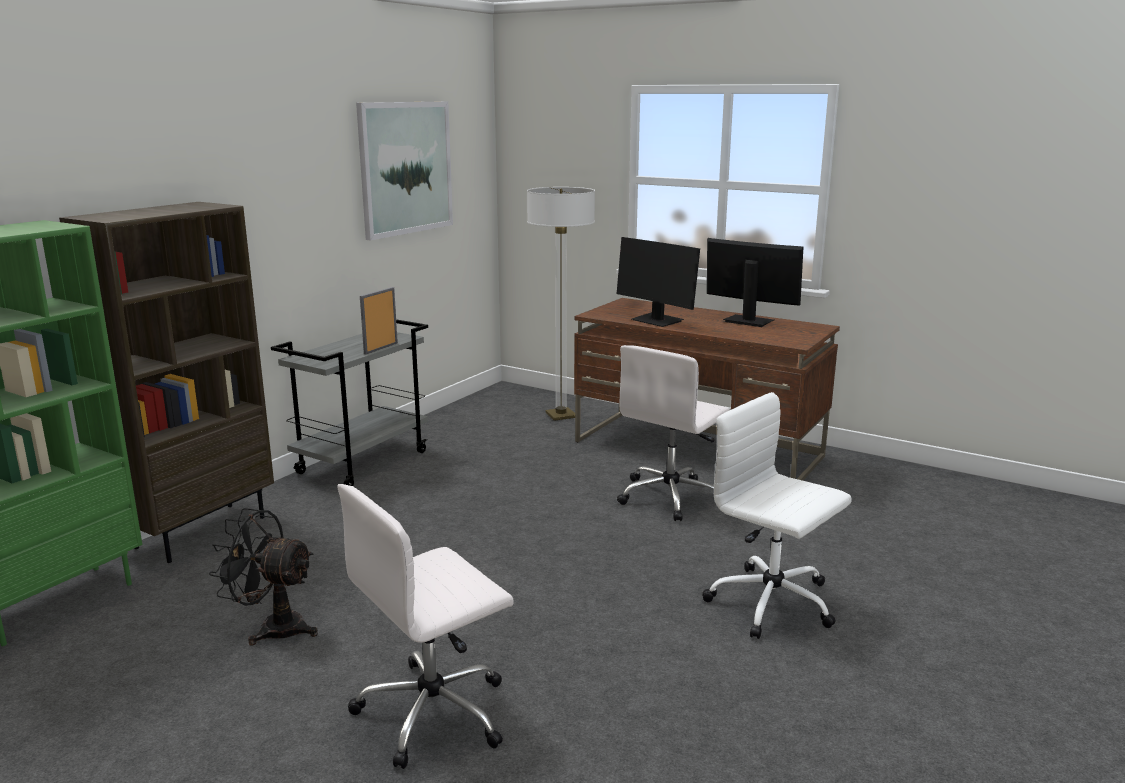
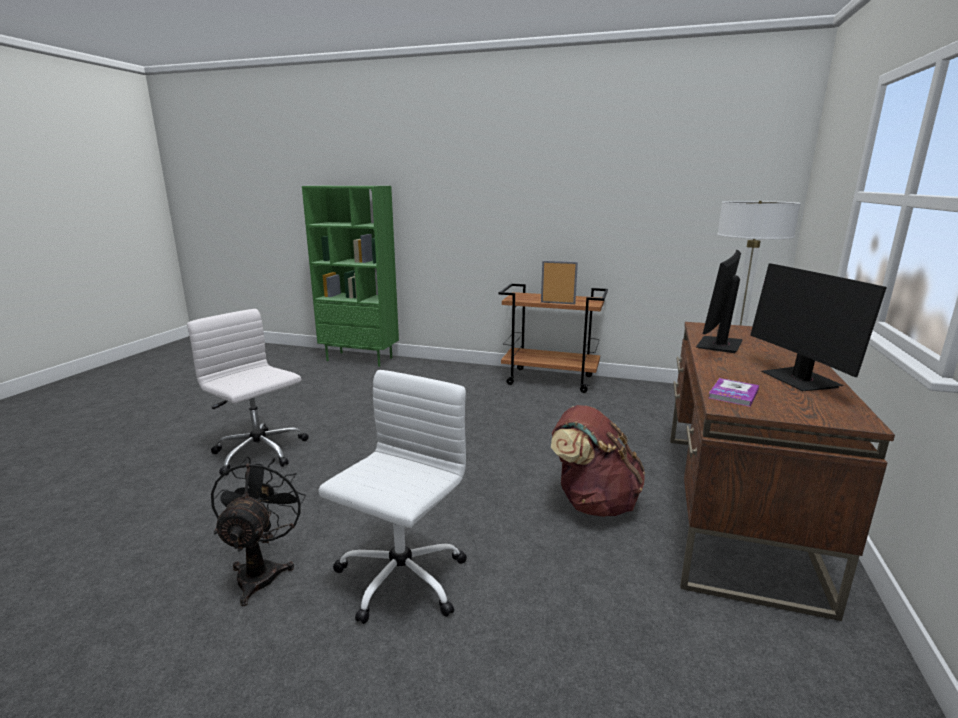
camera: 75 degrees right, 0 degrees up
(201, 531) = (436, 366): brown bookcase -> none
(273, 628) = (343, 400): black fan -> black fan (262, 571)
(363, 462) = (551, 380): grey cart -> brown cart
(405, 168) = (666, 179): picture -> none
(671, 497) = (593, 502): white office chair -> brown backpack
(748, 321) = (800, 380): monitor -> monitor turned 150 degrees clockwise
(772, 338) = (733, 394): none -> book

